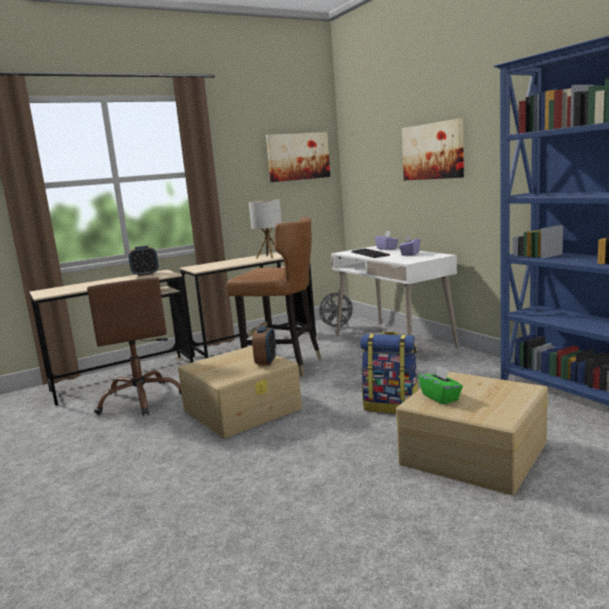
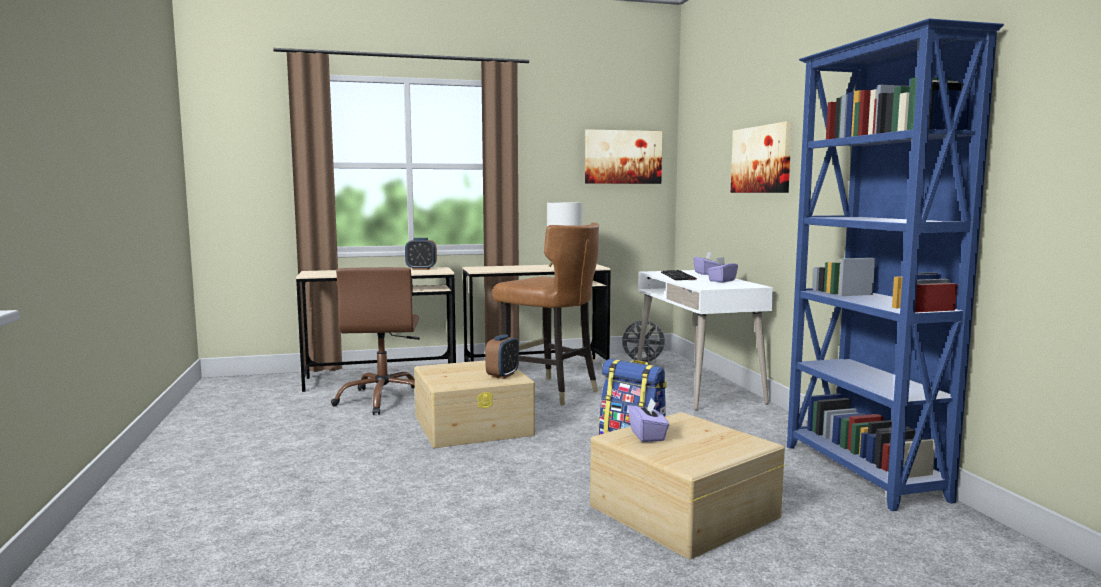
camera: 15 degrees right, 5 degrees down
(440, 397) = (648, 435): green tissue box -> purple tissue box

